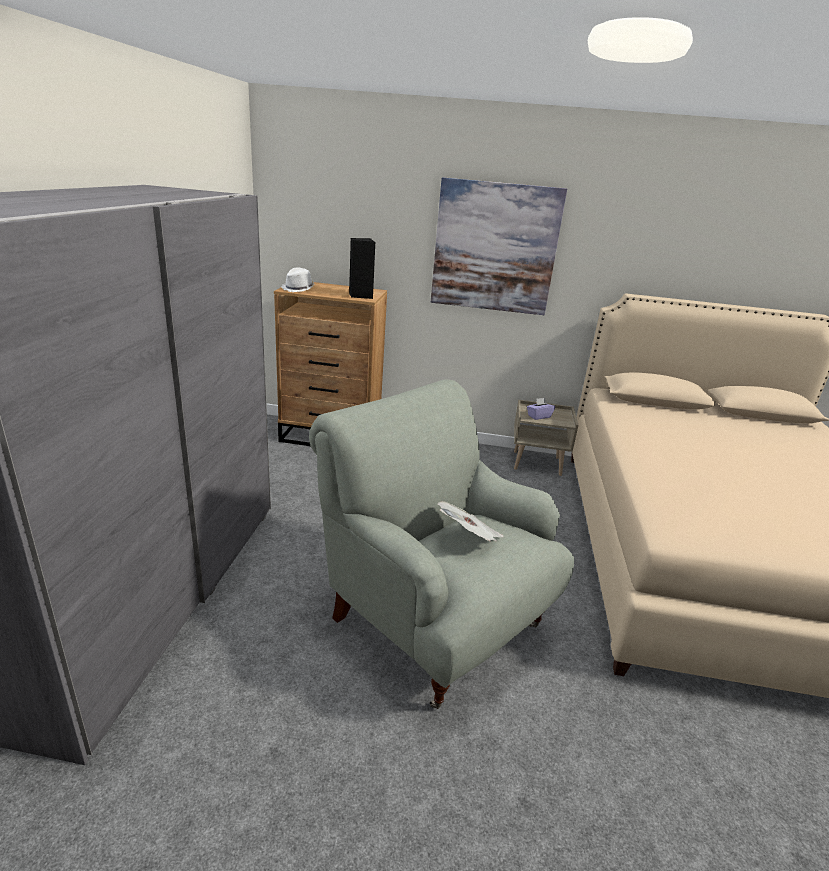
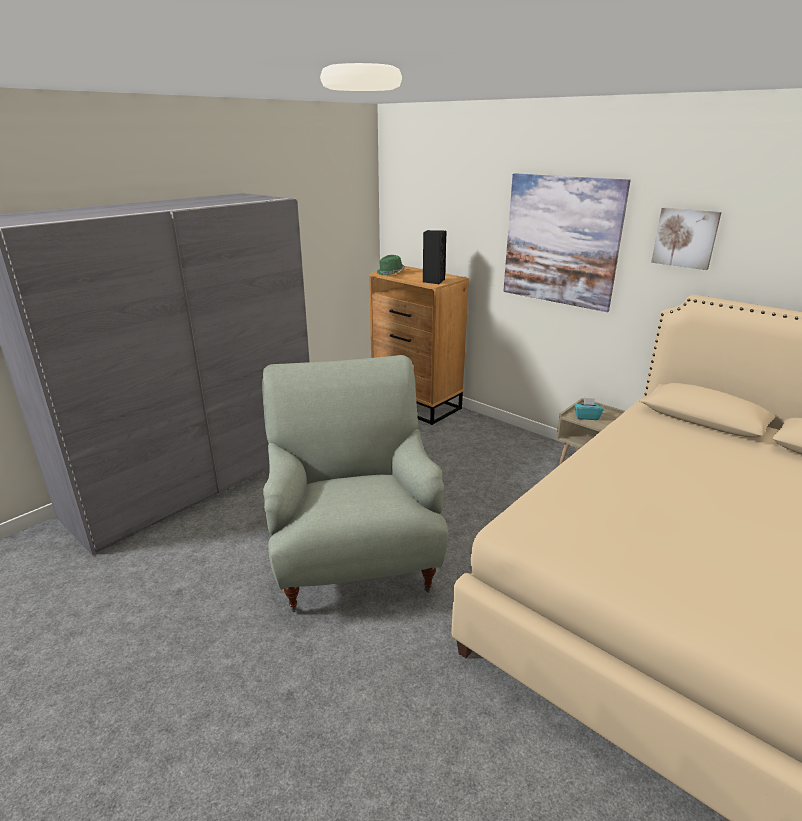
camera: 35 degrees right, 0 degrees up
(298, 289) = (391, 273): white hat -> green hat
(469, 537) = (352, 485): newspaper -> none
(539, 416) = (586, 417): purple tissue box -> turquoise tissue box
(616, 243) = (685, 238): none -> picture

